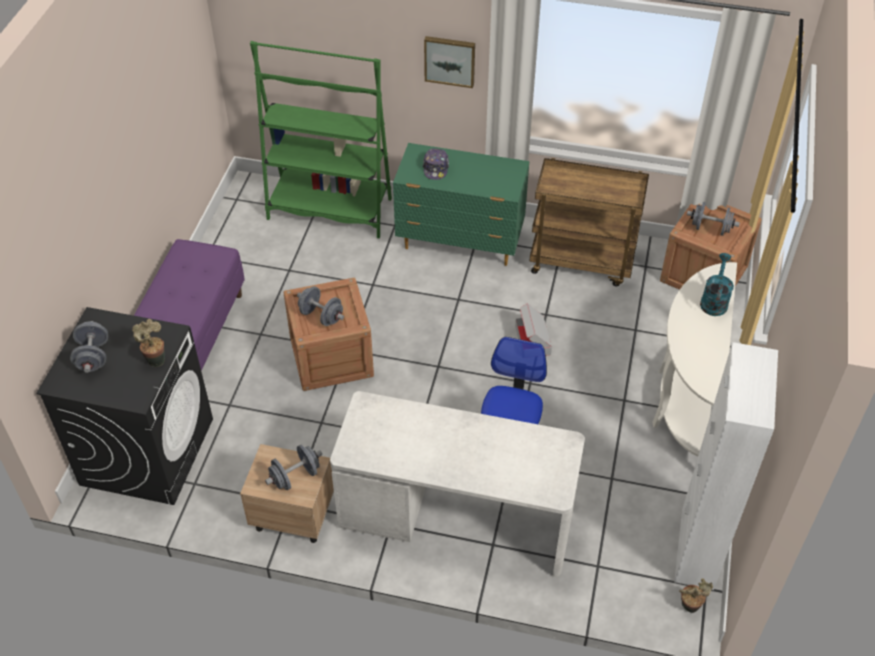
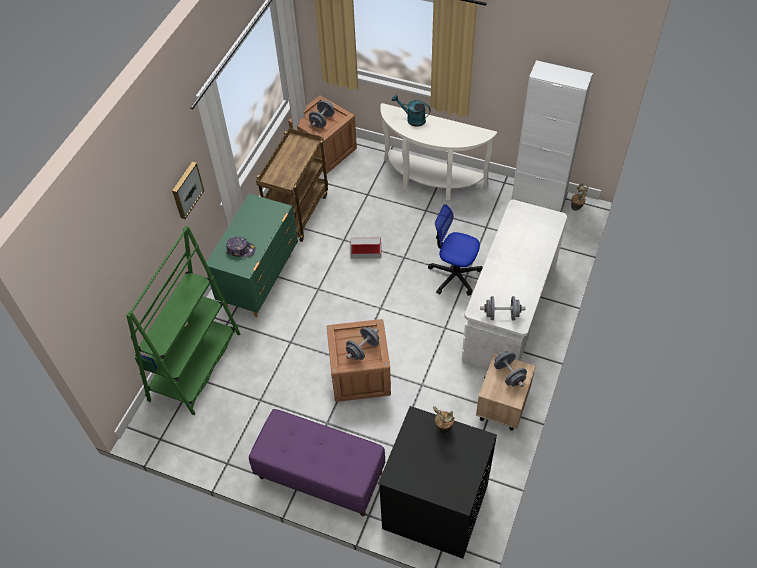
camera: 80 degrees left, 5 degrees up
(93, 357) = (435, 474): grey dumbbell -> grey dumbbell (501, 315)

